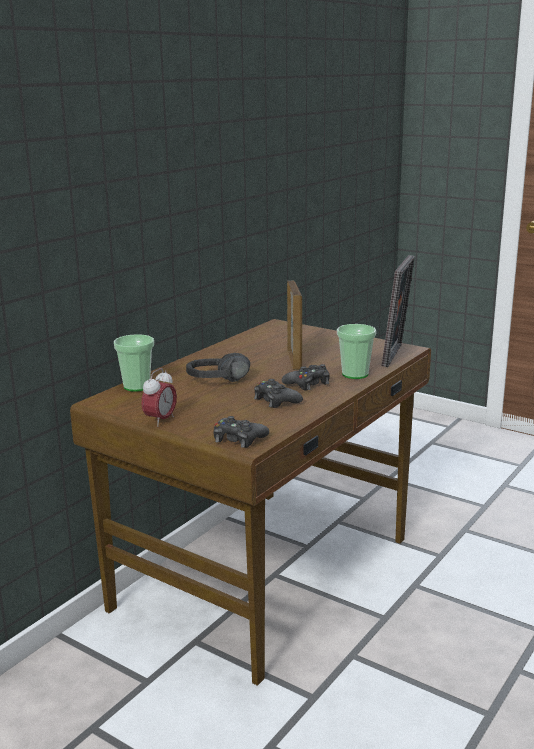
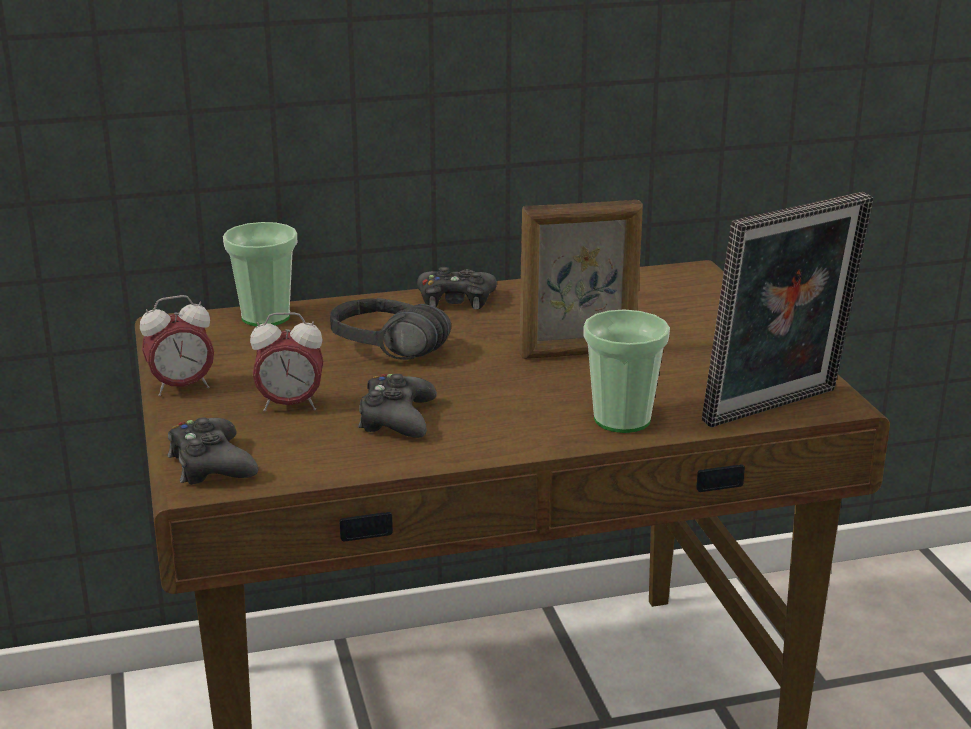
camera: 40 degrees right, 5 degrees up
(223, 410) = (290, 405): none -> alarm clock
(294, 360) = (578, 353): picture frame -> picture frame turned 45 degrees clockwise
(308, 384) = (507, 407): black game controller -> black game controller (456, 300)

